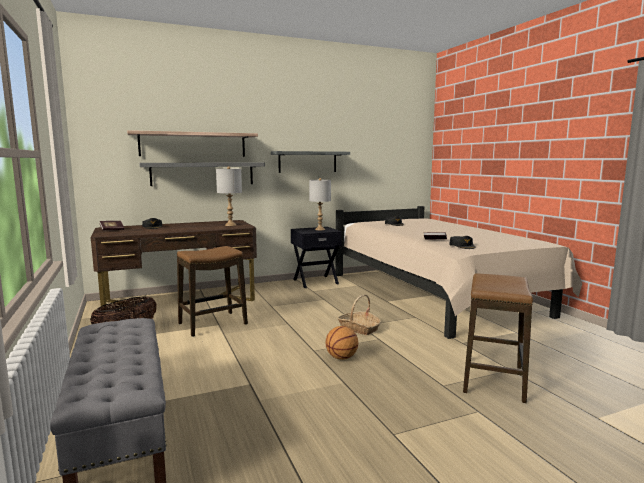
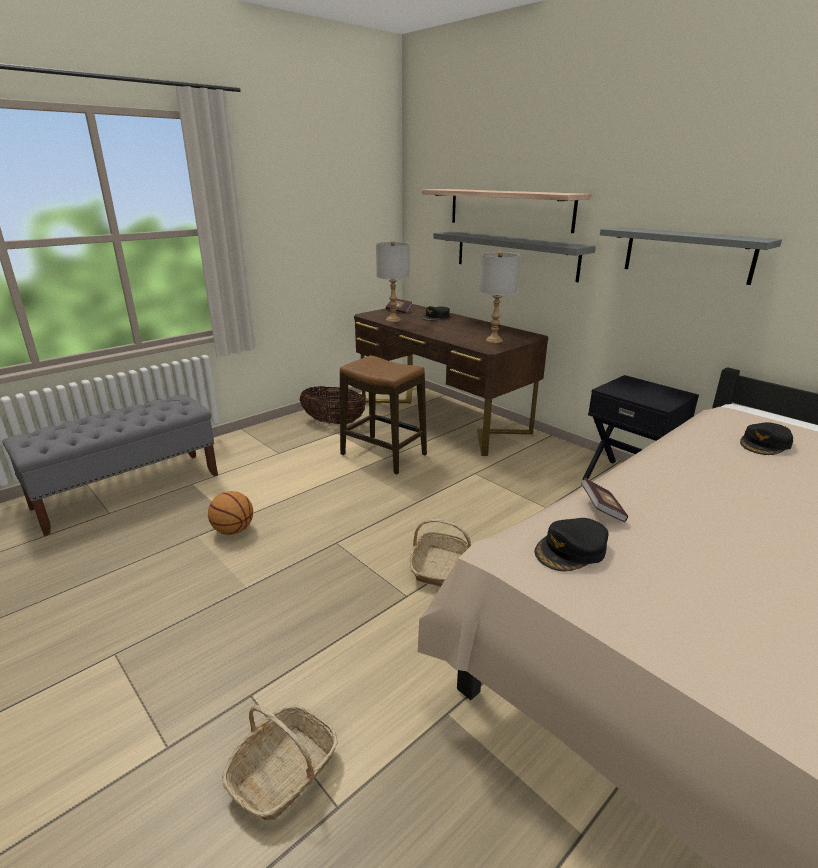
camera: 70 degrees right, 15 degrees up
(320, 229) = (654, 394): grey table lamp -> grey table lamp (393, 320)
(341, 358) = (321, 571): basketball -> basketball (234, 530)
(493, 380) = (284, 772): stool -> basket

